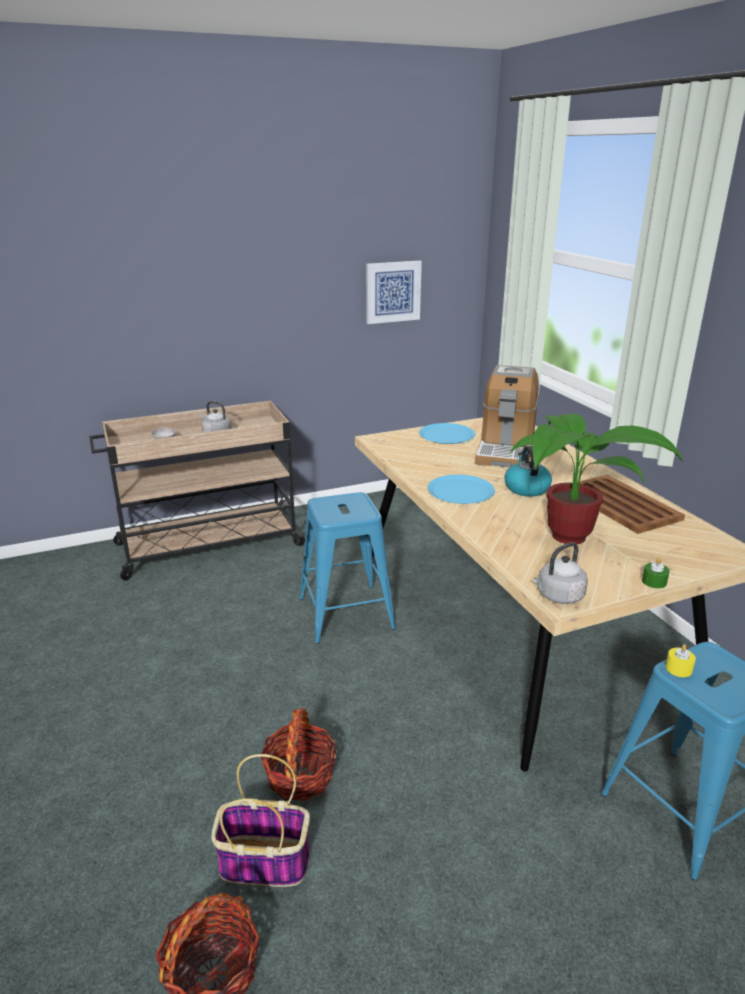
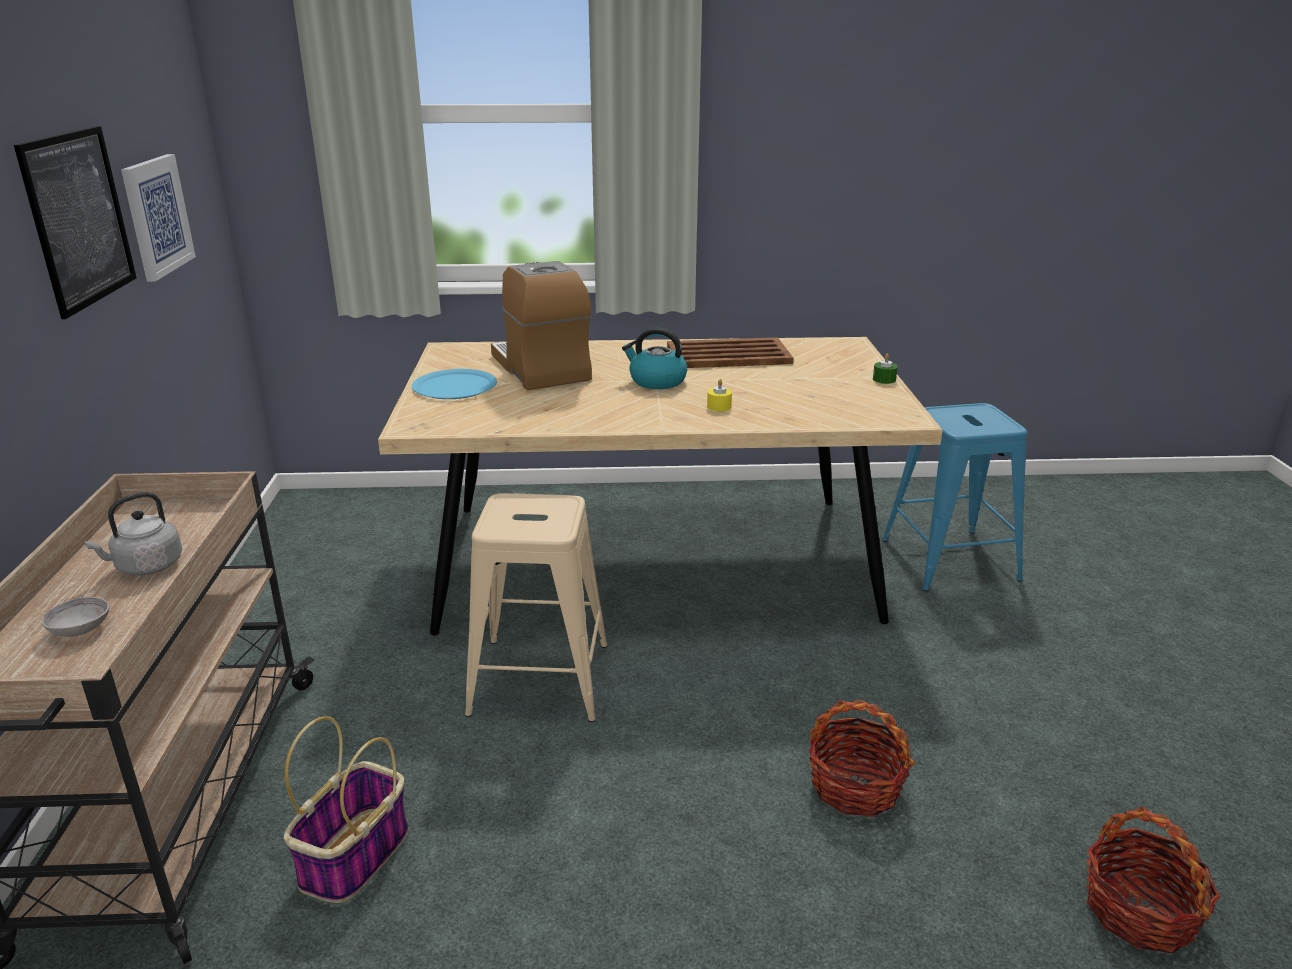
camera: 70 degrees left, 0 degrees up
(262, 862) = (988, 844): basket -> basket (354, 858)
(316, 283) = (79, 219): none -> picture
(346, 613) = (540, 678): blue stool -> beige stool
(461, 491) = (635, 411): blue plate -> none
(505, 449) = (541, 368): coffee machine -> coffee machine turned 150 degrees counterclockwise
(558, 596) = (897, 418): grey kettle -> none
(567, 539) = (788, 391): potted plant -> none
(678, 668) = (958, 428): yellow candle -> yellow candle (719, 406)

